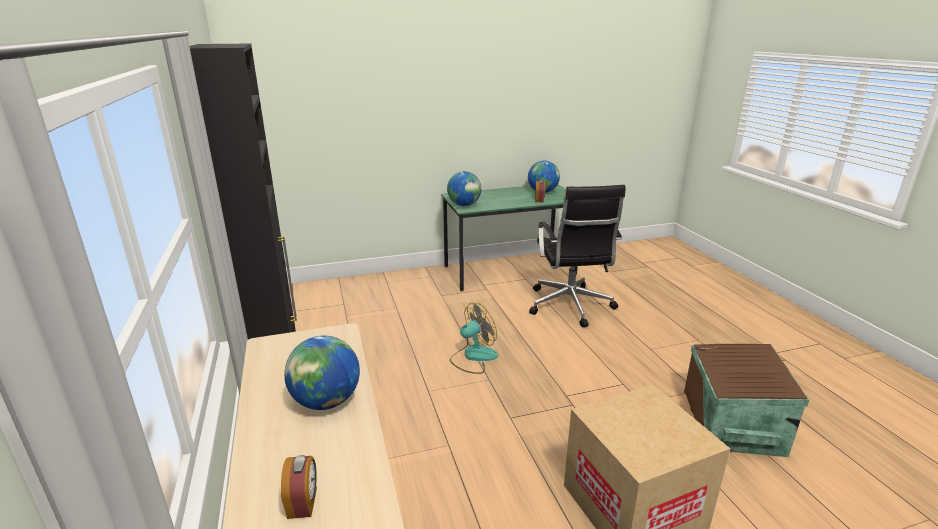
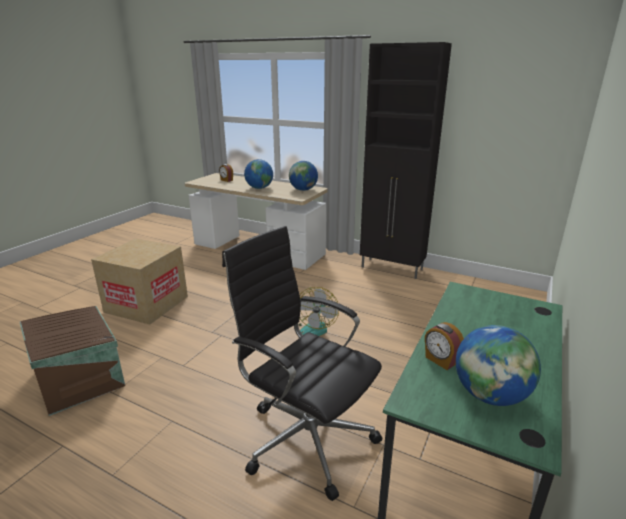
camera: 135 degrees right, 0 degrees up
(464, 205) = (480, 296): globe -> globe (303, 190)

